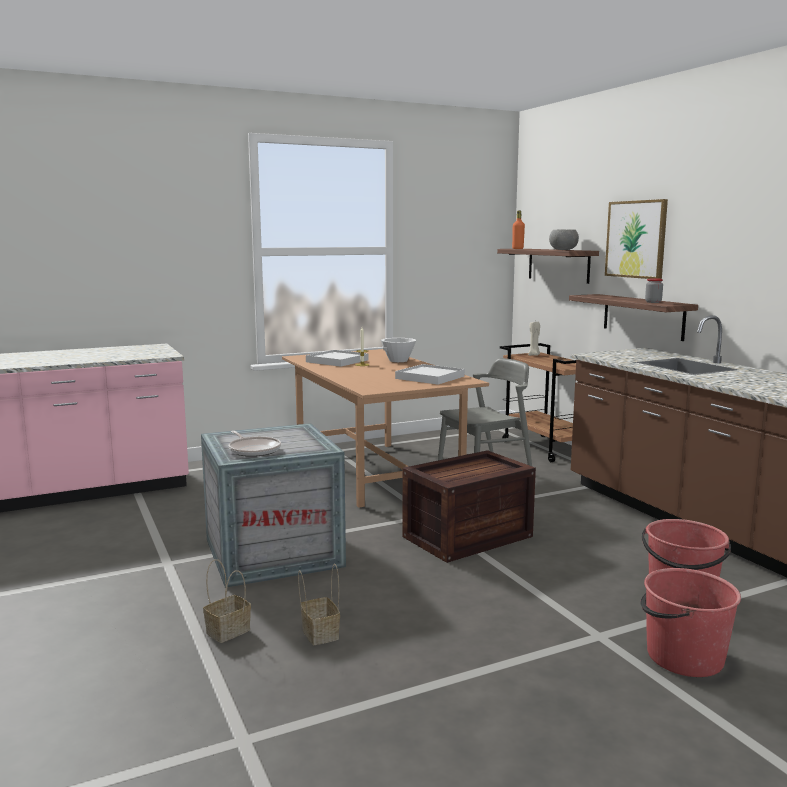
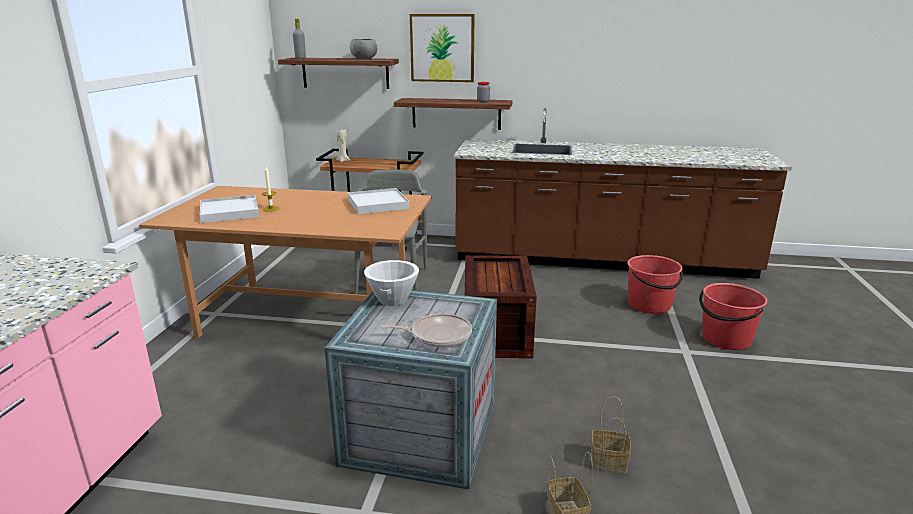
camera: 55 degrees left, 10 degrees up
(398, 360) = (285, 195): white bowl -> white bowl (392, 299)
(517, 248) = (300, 58): orange bottle -> grey bottle

